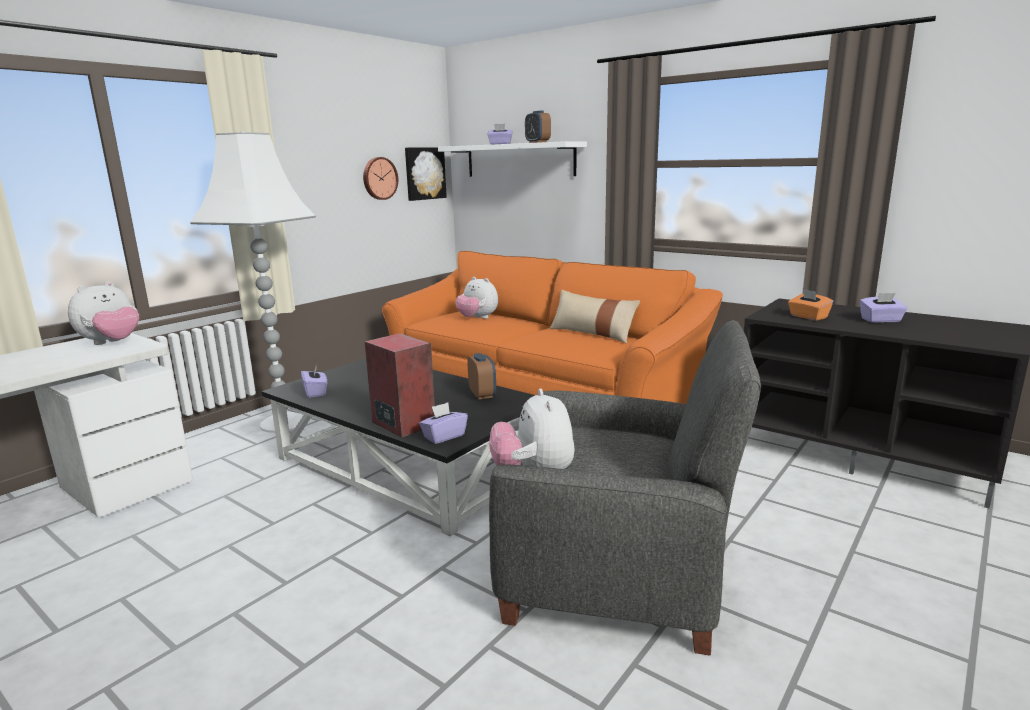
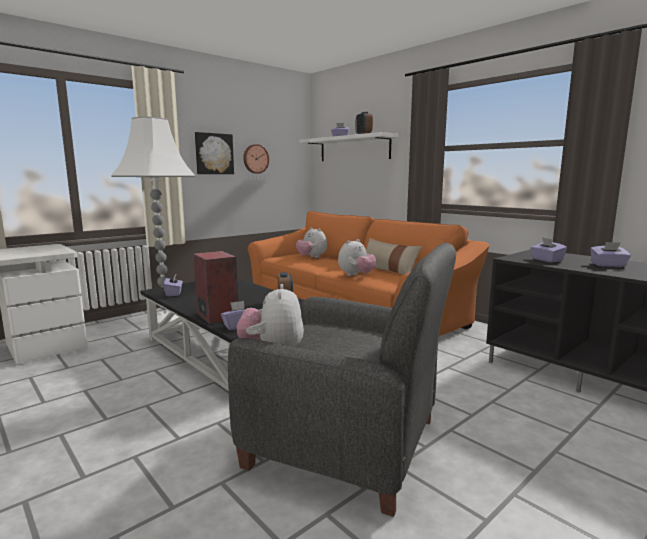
camera: 10 degrees right, 5 degrees down
(111, 343) = (45, 249): plush toy -> plush toy (356, 275)
(424, 173) = (289, 158): picture -> picture (214, 154)
(808, 317) = (546, 260): orange tissue box -> purple tissue box

